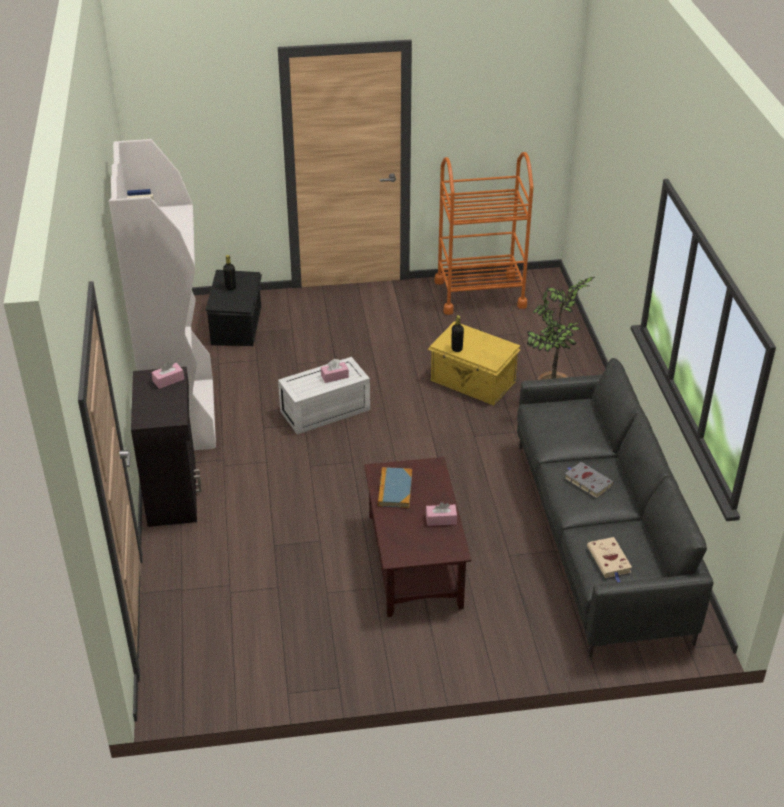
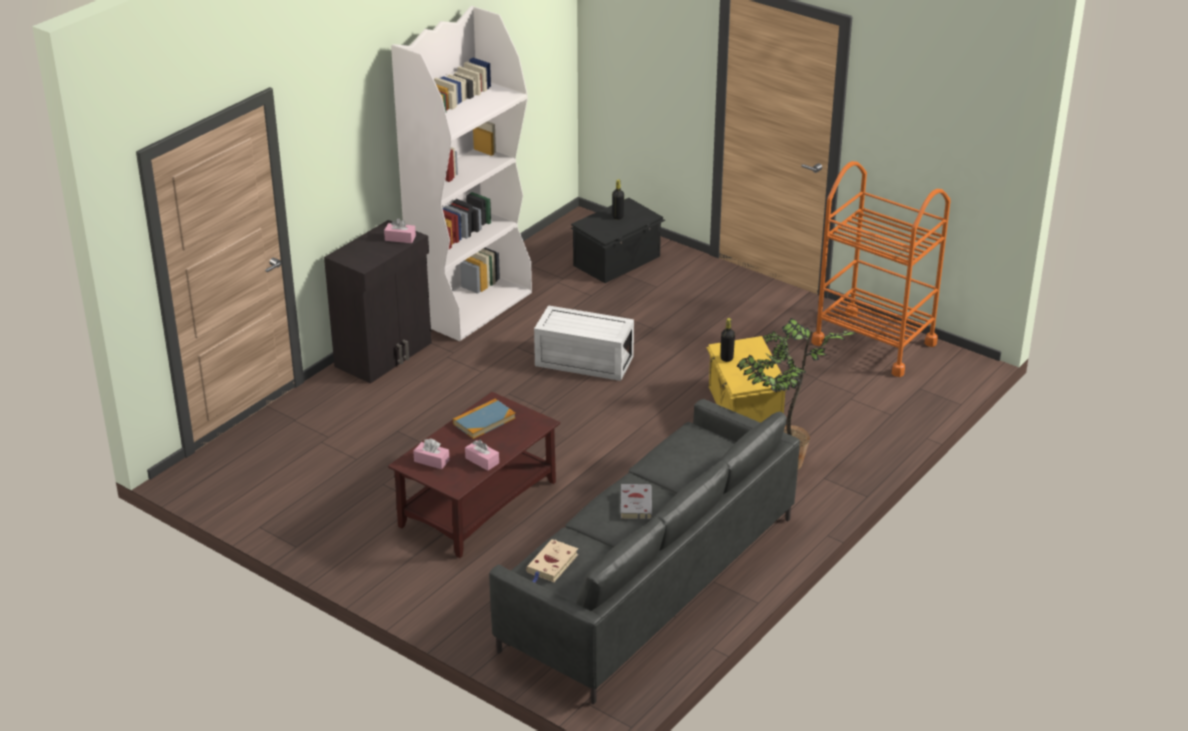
camera: 45 degrees right, 5 degrees down
(334, 376) = (596, 327): pink tissue box -> pink tissue box (431, 461)

